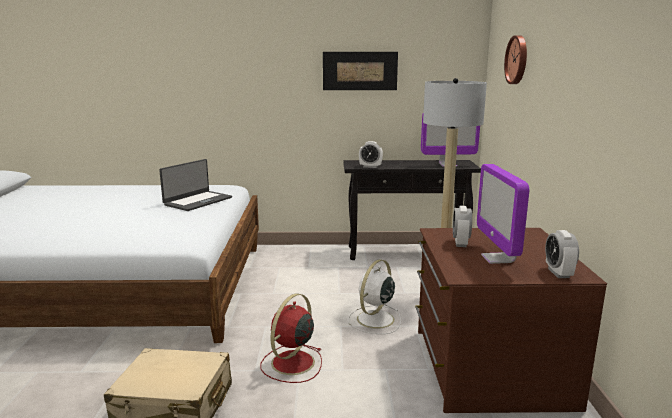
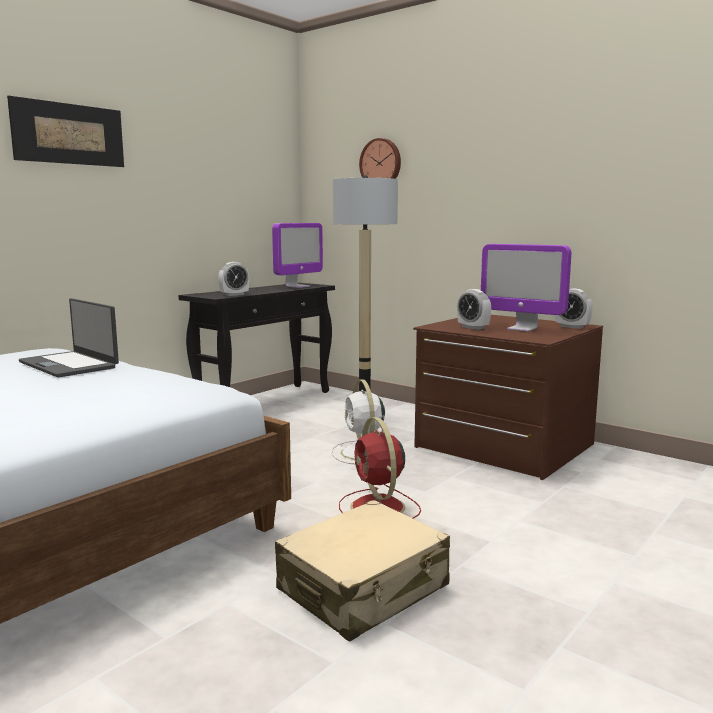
camera: 50 degrees left, 5 degrees down
(197, 201) = (69, 364): laptop -> laptop turned 150 degrees clockwise
(360, 71) = (185, 175): picture -> picture (69, 134)

